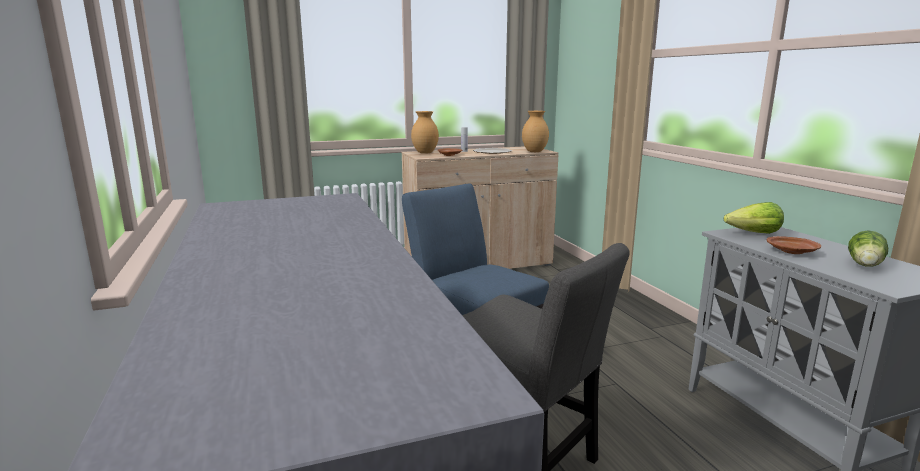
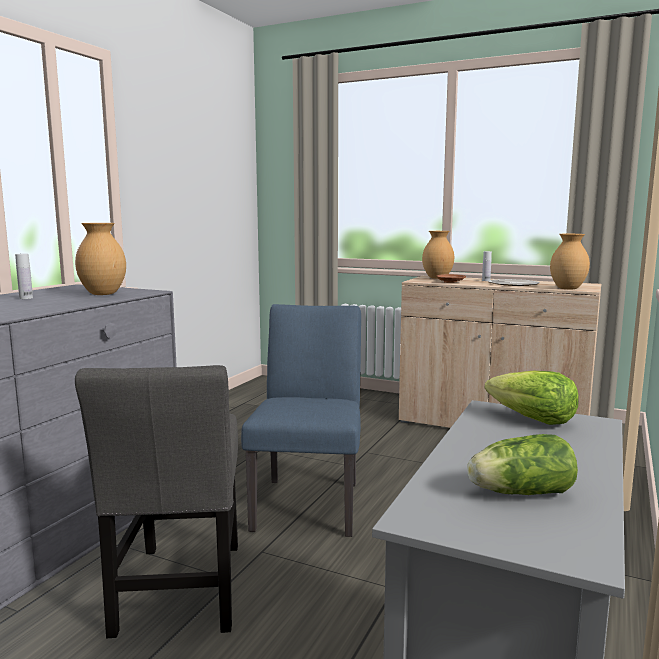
camera: 45 degrees right, 5 degrees down
(259, 227) = (26, 298): none -> white bottle
(316, 207) = (104, 294): none -> brown vase
(792, 252) = (484, 447): brown plate -> none

